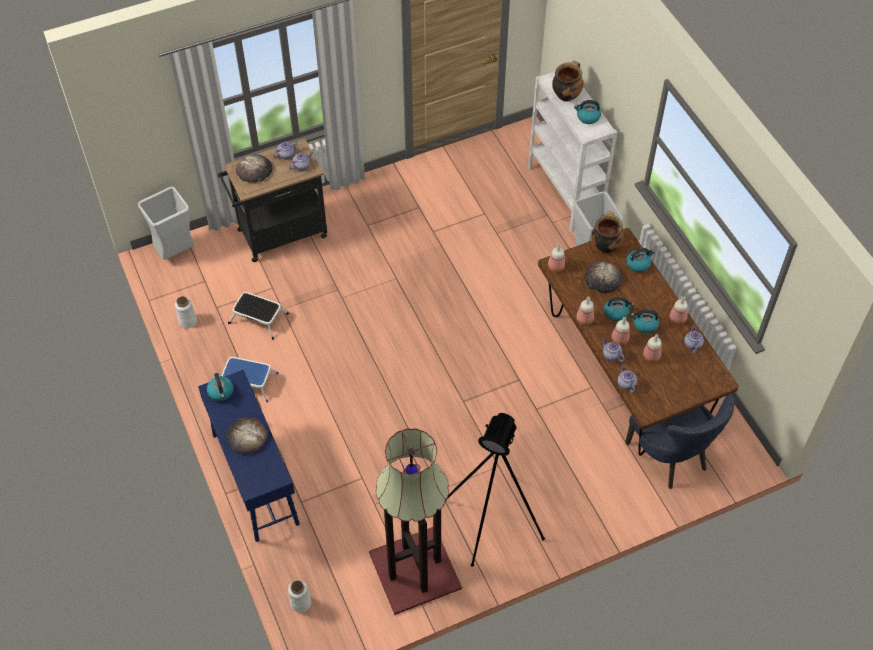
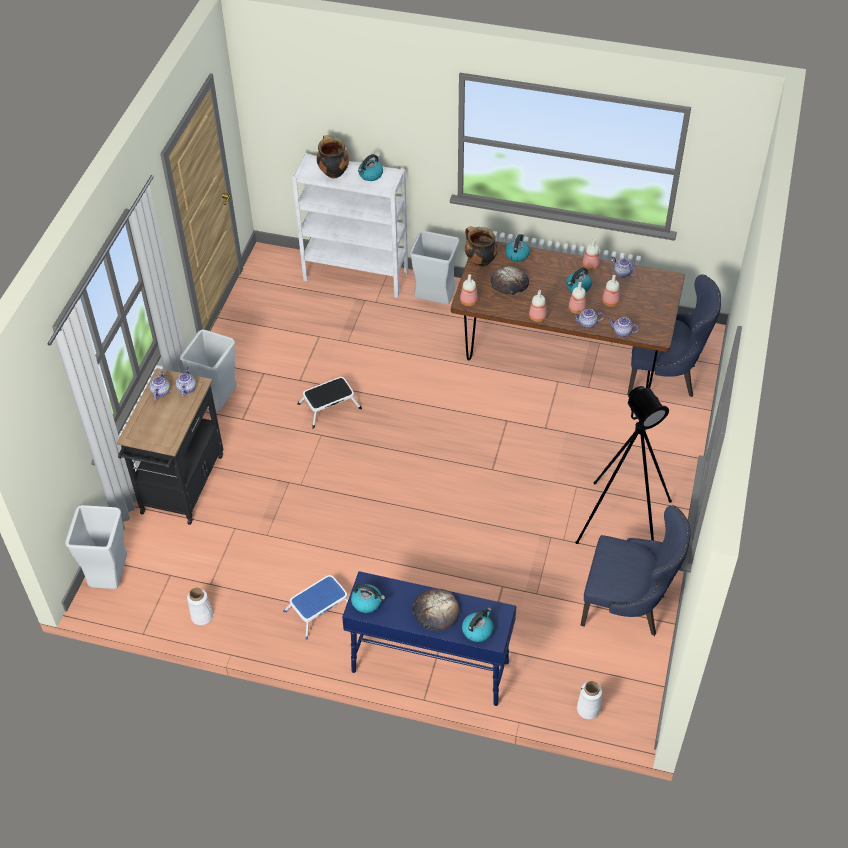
camera: 50 degrees left, 5 degrees down
(254, 170) = (151, 424): bread -> none
(258, 318) = (258, 559): black step ladder -> black step ladder (329, 406)
(368, 202) = (218, 403): none -> grey trash can
(414, 572) = (627, 607): floor lamp -> blue chair
(616, 312) = (549, 295): kettle -> kettle (477, 630)

